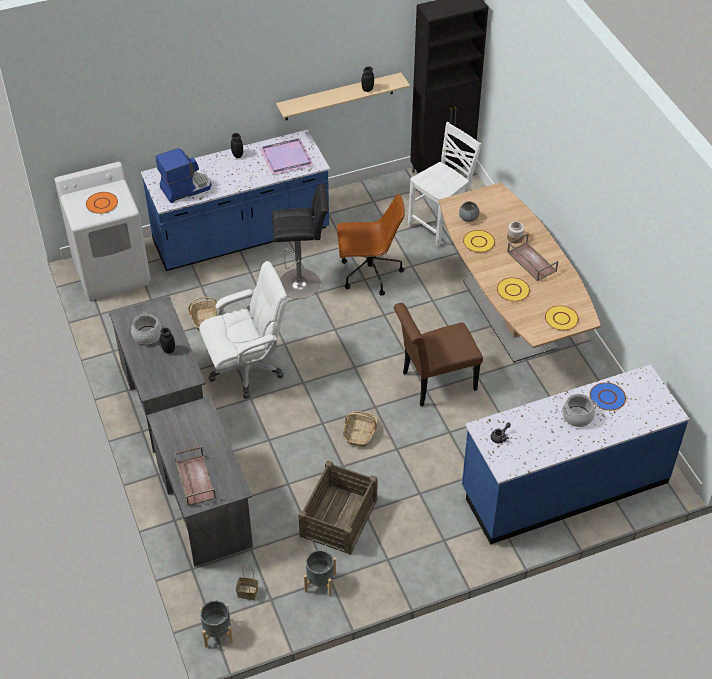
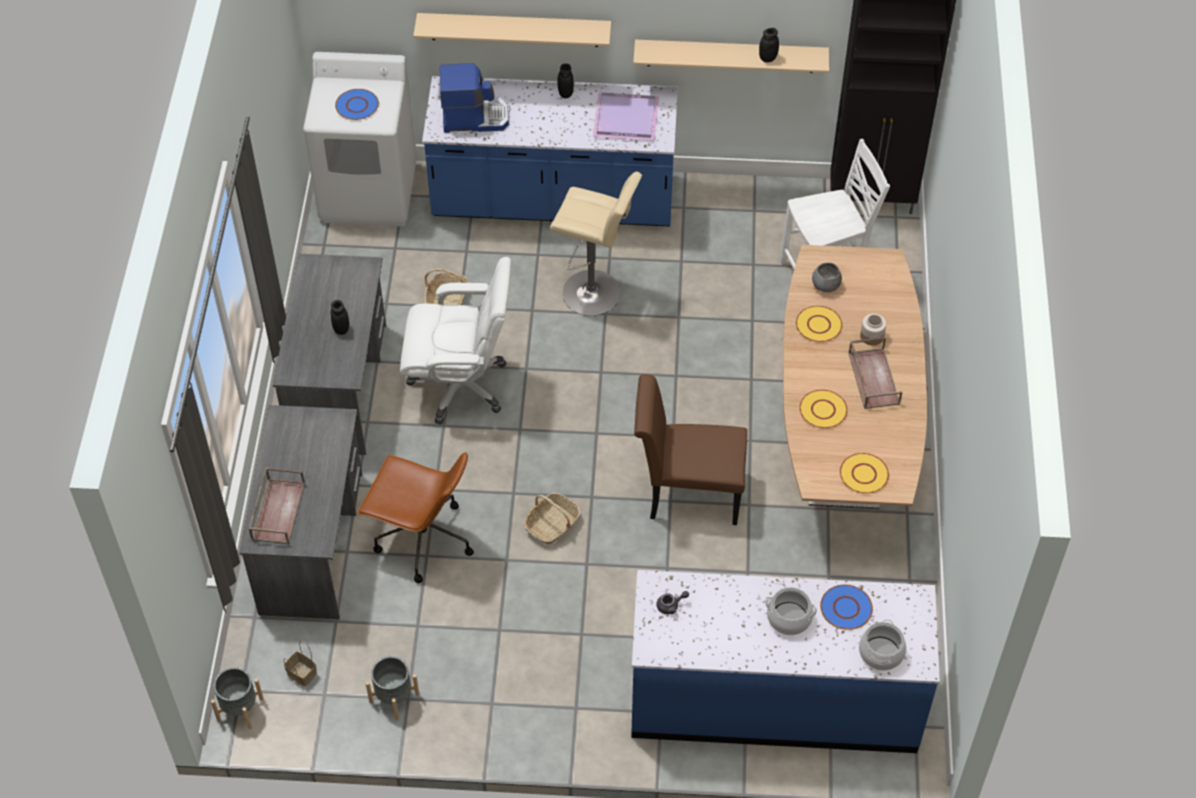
camera: 25 degrees right, 5 degrees up
(102, 203) = (357, 105): orange plate -> blue plate
(147, 335) = (327, 300): cooking pot -> cooking pot (881, 653)
(194, 119) = (514, 29): none -> beige shelf
(302, 283) = (595, 293): black stool -> beige stool
(338, 517) = (462, 624): crate -> none
(369, 274) = (689, 311): brown office chair -> brown office chair (422, 540)

